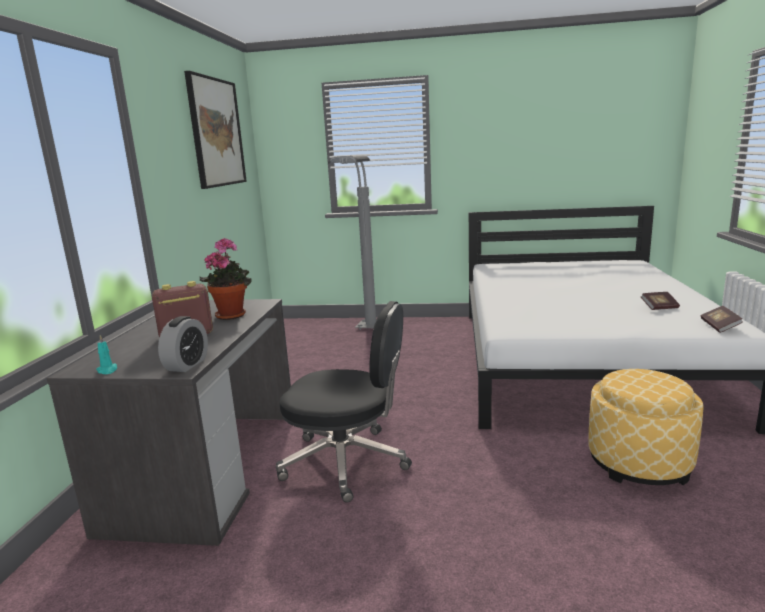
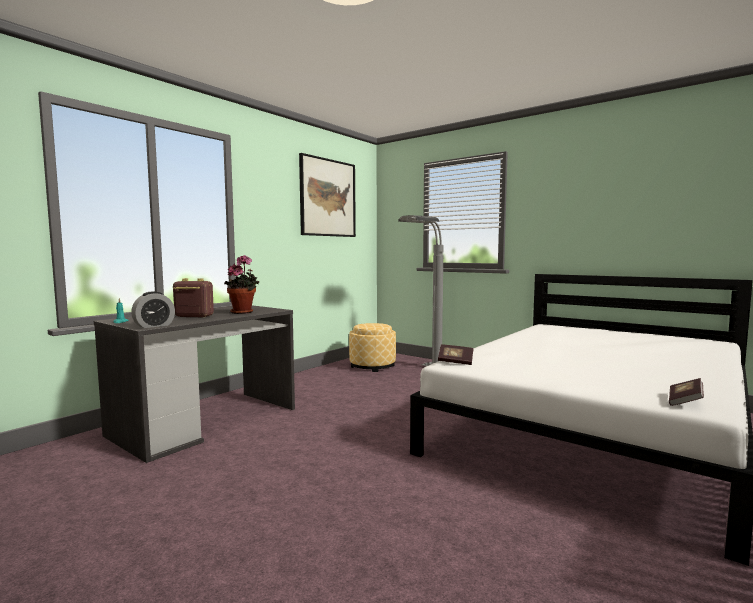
camera: 30 degrees right, 10 degrees down
(347, 462) = (284, 444): black office chair -> none
(639, 462) = (519, 528): ottoman -> ottoman (372, 366)
(659, 308) = (648, 376): book -> book (455, 362)

